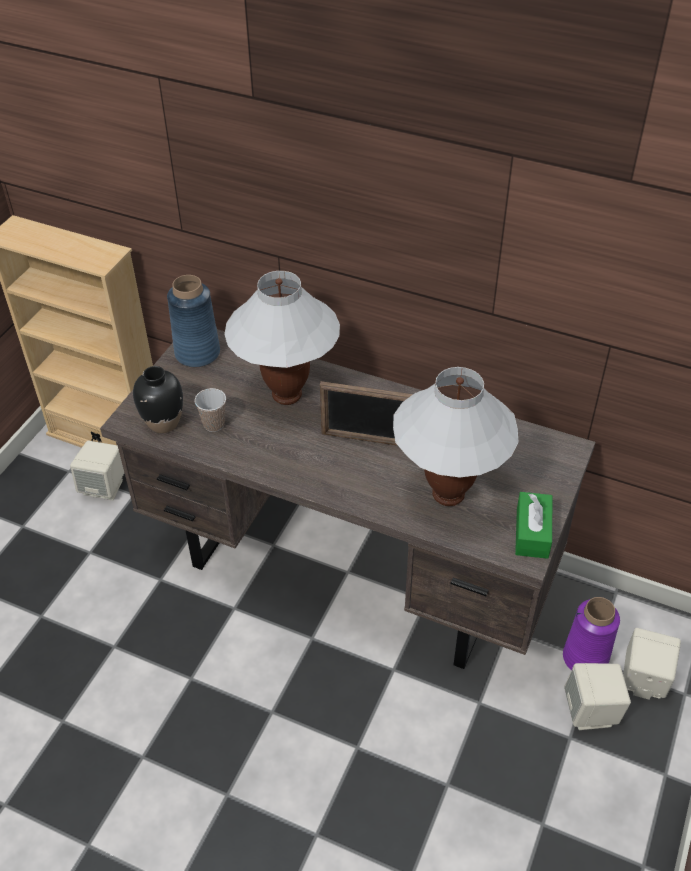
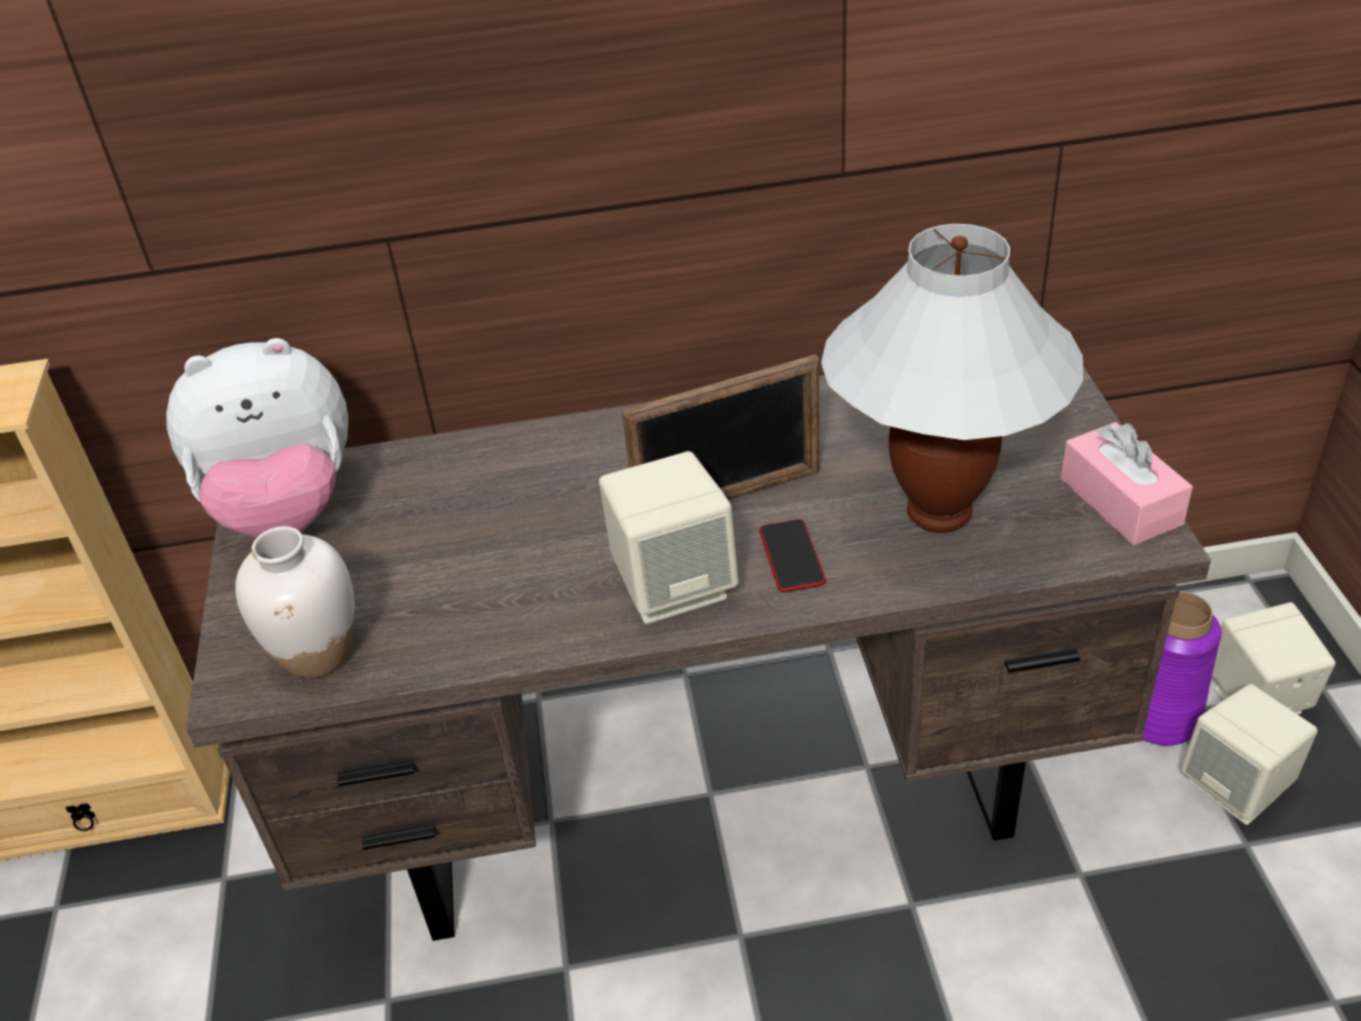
camera: 30 degrees left, 5 degrees down
(104, 487) = (151, 897): beige speaker -> beige speaker (673, 585)
(163, 423) = (318, 654): black vase -> white vase
(198, 353) = (286, 509): blue vase -> plush toy
(214, 424) = (423, 608): cup -> none
(286, 395) = (517, 499): white table lamp -> none
(369, 480) = (791, 557): none -> phone
(532, 533) = (1120, 501): green tissue box -> pink tissue box

